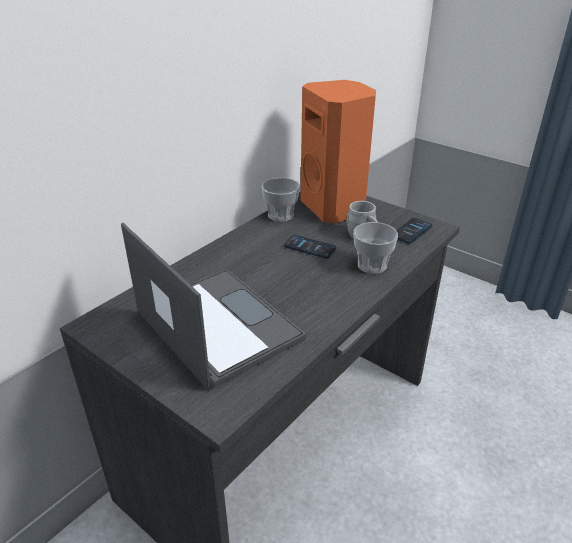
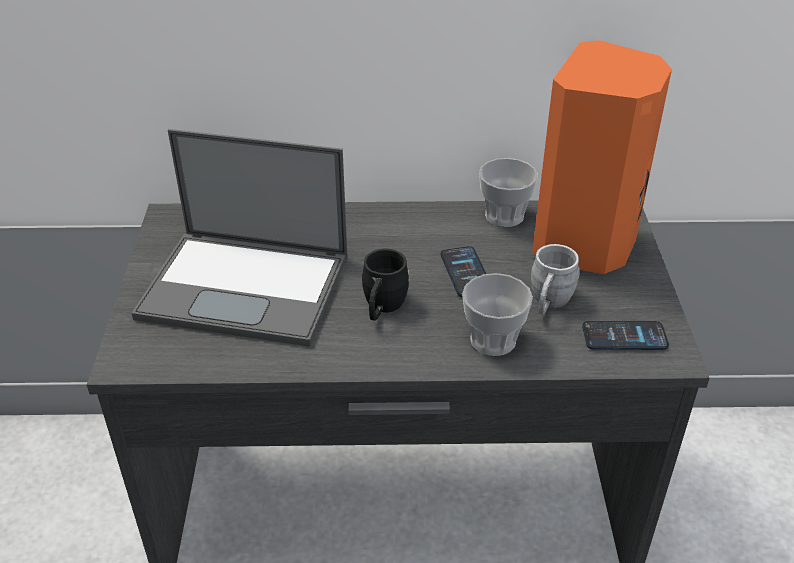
camera: 50 degrees right, 5 degrees up
(216, 324) = (248, 286): laptop -> laptop turned 90 degrees clockwise
(303, 286) = (382, 308): none -> black mug

